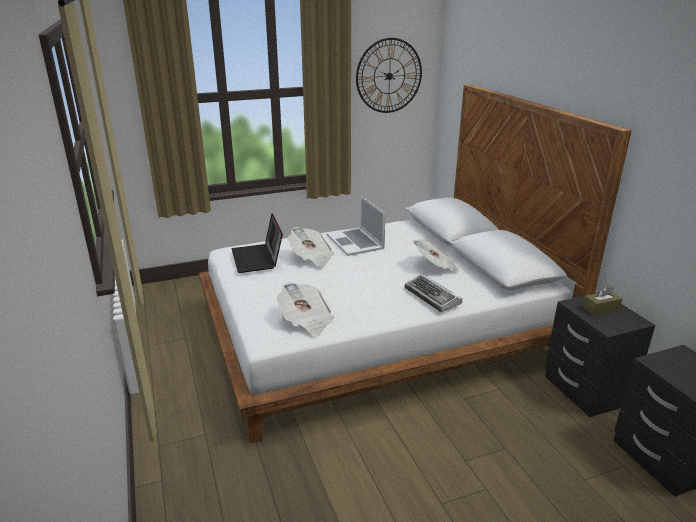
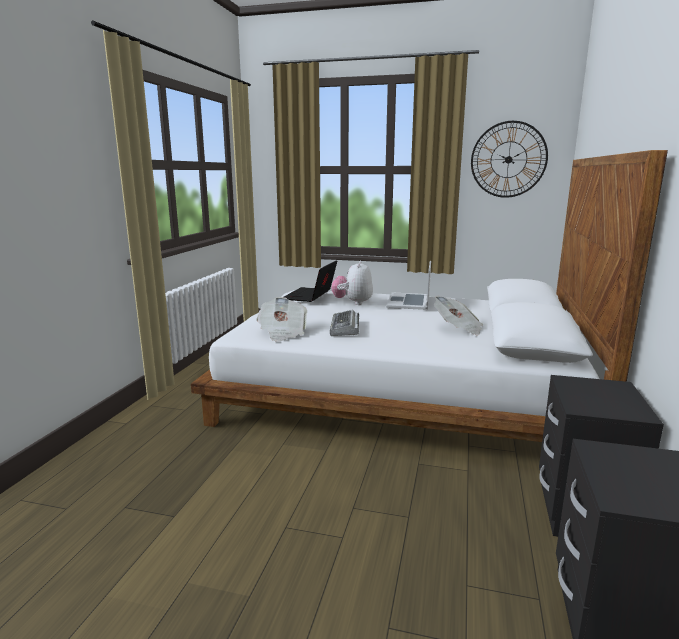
camera: 35 degrees right, 10 degrees down
(311, 258) = (353, 303): newspaper -> plush toy
(433, 297) = (416, 344): keyboard -> keyboard (345, 328)
(600, 309) = (600, 392): brown tissue box -> none

